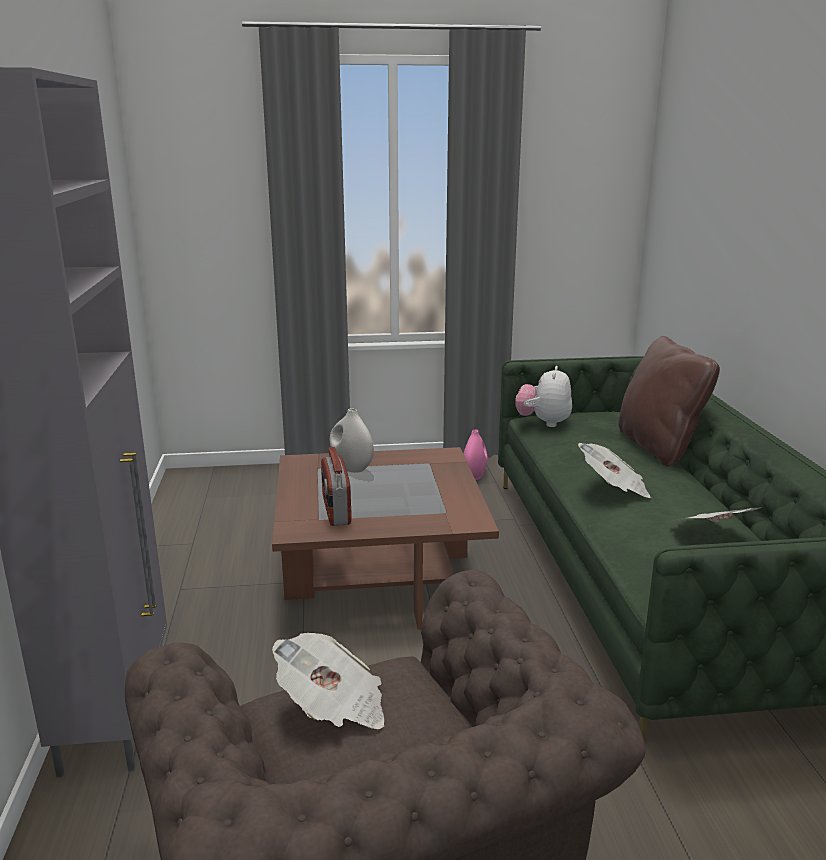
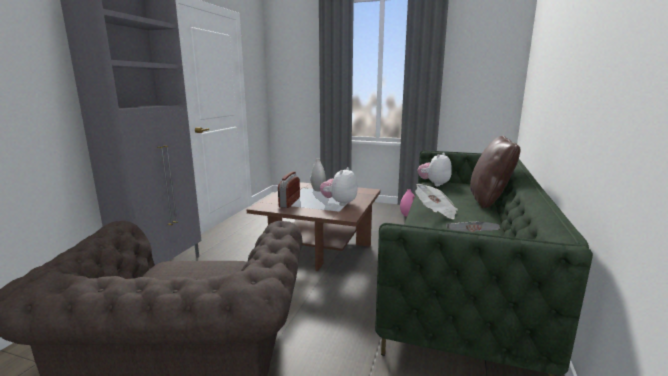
camera: 25 degrees right, 5 degrees down
(333, 707) = (183, 269): newspaper -> none
(427, 494) = (339, 203): none -> plush toy

